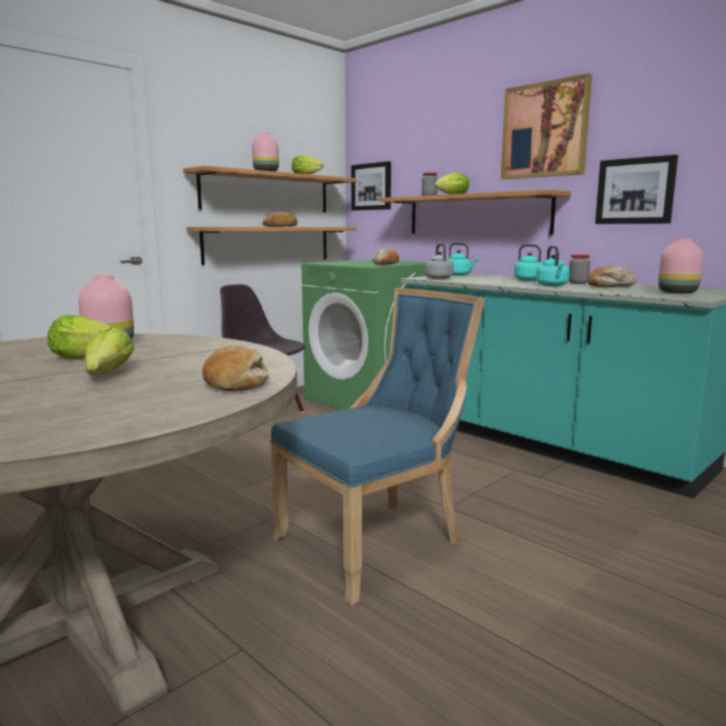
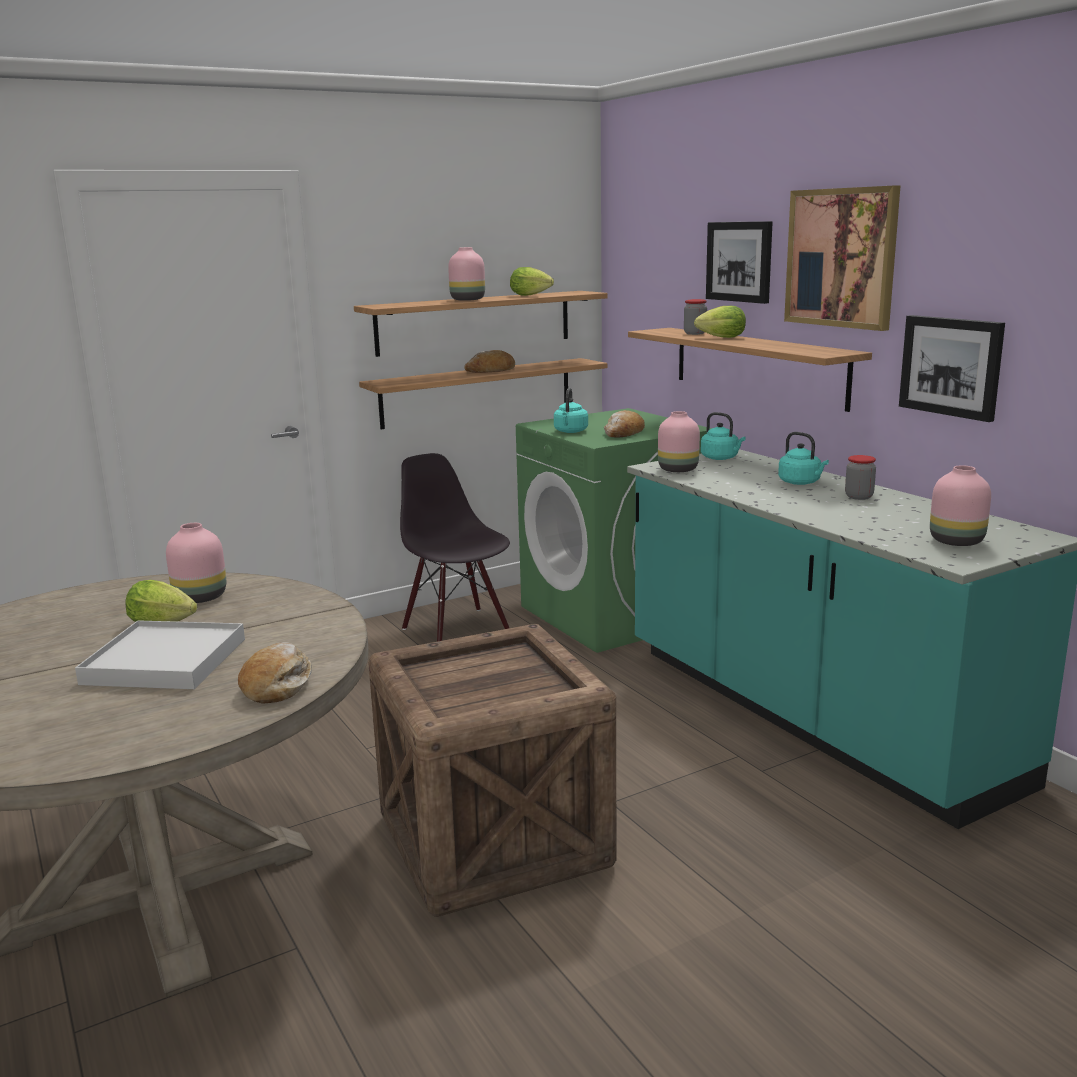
camera: 15 degrees right, 5 degrees up
(107, 375) = (166, 661): lettuce -> white tray
(371, 186) = (631, 303): picture -> picture (740, 261)
(376, 542) = (497, 841): blue chair -> crate
(438, 278) = (677, 469): grey kettle -> pink vase
(552, 285) = (808, 505): turquoise kettle -> turquoise kettle (570, 431)
(610, 286) = (892, 510): bread -> none

